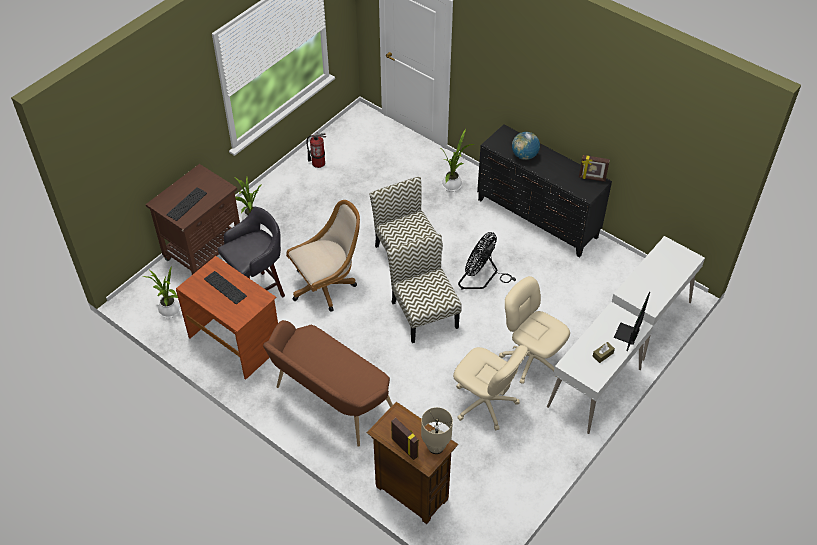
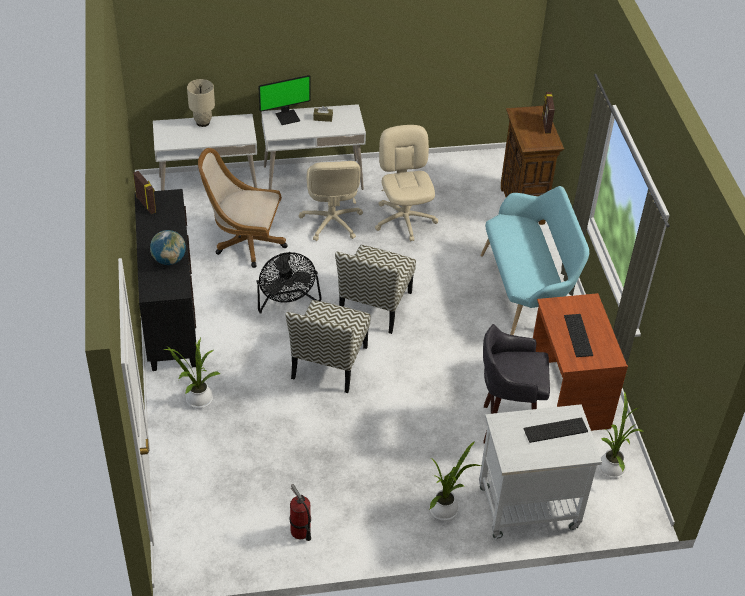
camera: 140 degrees left, 5 degrees down
(205, 253) = (527, 508): brown cart -> white cart
(327, 284) = (432, 388): office chair -> office chair (244, 242)
(330, 402) = (526, 295): brown bench -> turquoise bench
(435, 447) = (524, 113): beige table lamp -> beige table lamp (203, 122)

